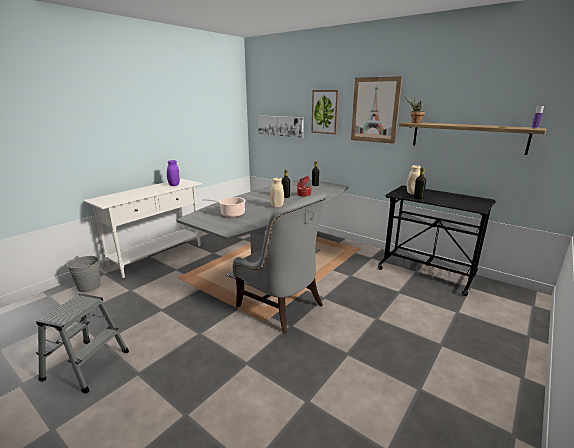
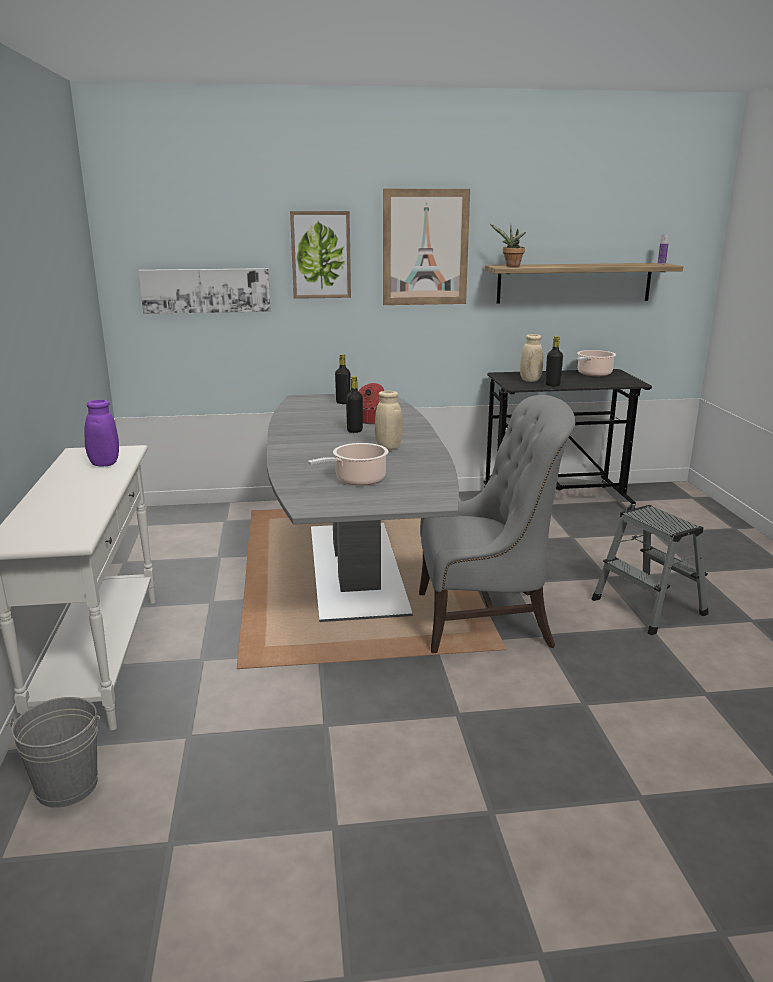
camera: 45 degrees left, 0 degrees up
(86, 365) = (391, 868): grey step ladder -> grey step ladder (649, 606)
(465, 198) = (593, 374): none -> cooking pot

